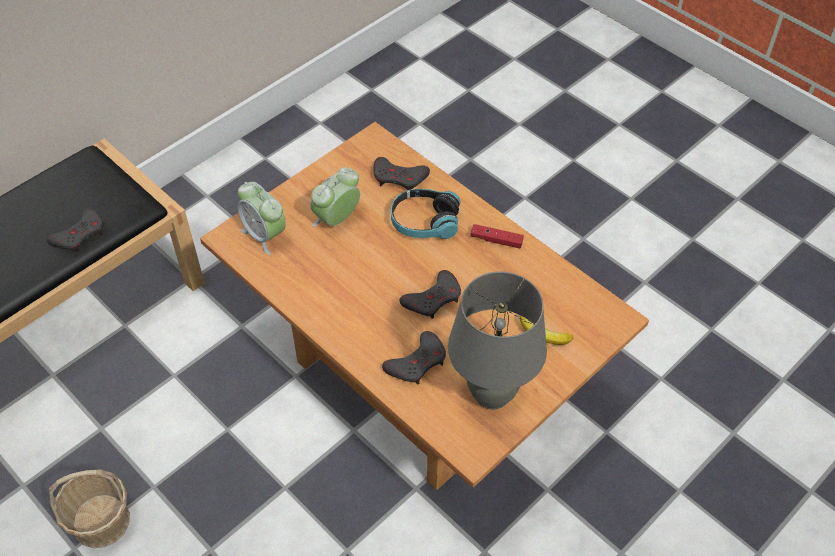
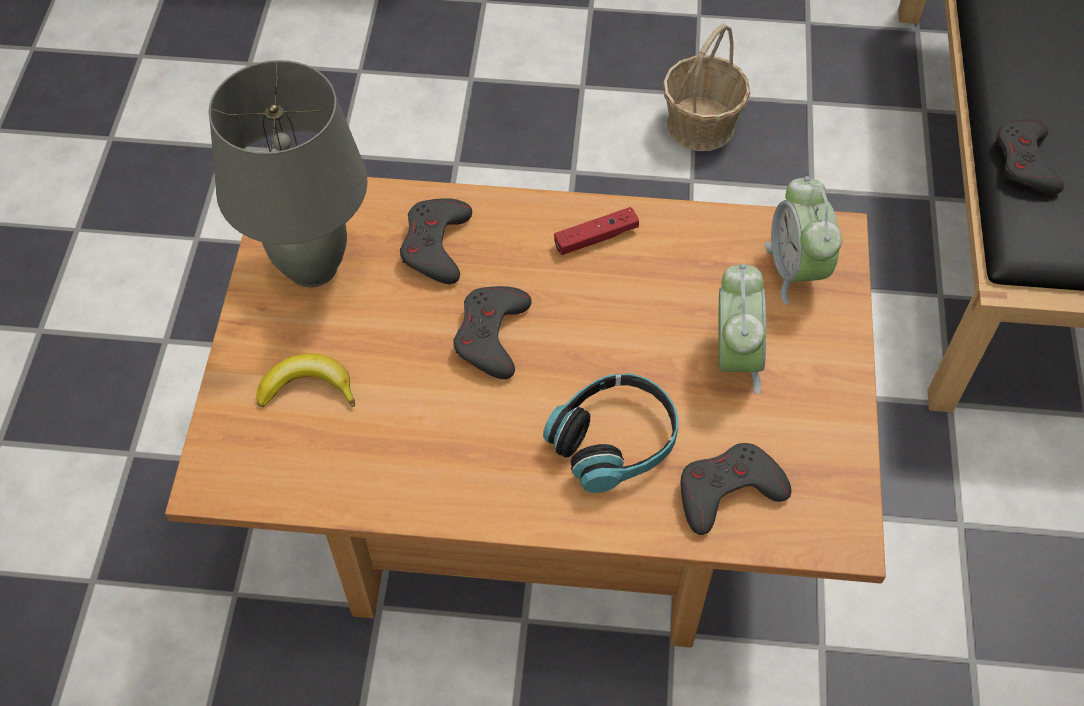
camera: 140 degrees right, 5 degrees up
(265, 235) = (796, 270): alarm clock -> alarm clock turned 105 degrees counterclockwise
(496, 240) = (484, 486): red game controller -> red game controller (596, 238)

